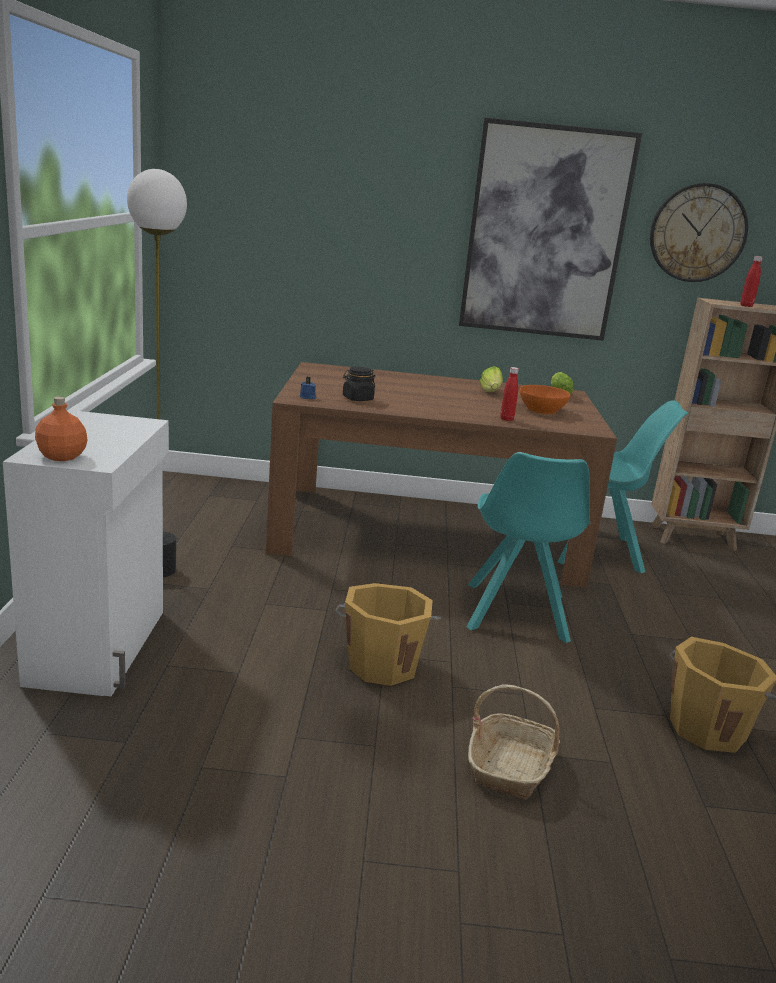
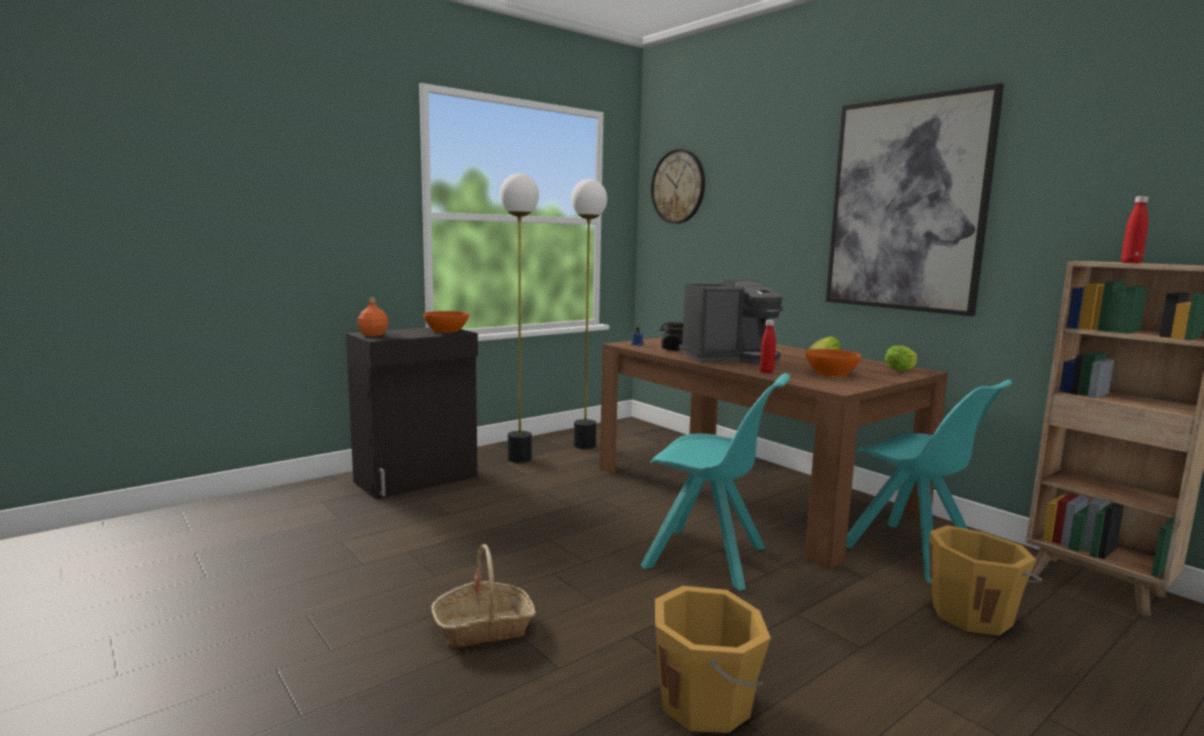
camera: 50 degrees right, 10 degrees down
(101, 646) = (418, 479): white cabinet -> black cabinet
(119, 424) = (446, 331): none -> orange bowl
(191, 527) = (584, 445): none -> floor lamp
(382, 664) = (536, 543): orange bucket -> orange bucket (972, 614)
(434, 404) = (731, 358): none -> coffee machine
(516, 614) = (709, 559): turquoise chair -> turquoise chair turned 120 degrees counterclockwise
(697, 233) = (1089, 183): wall clock -> wall clock (678, 186)

